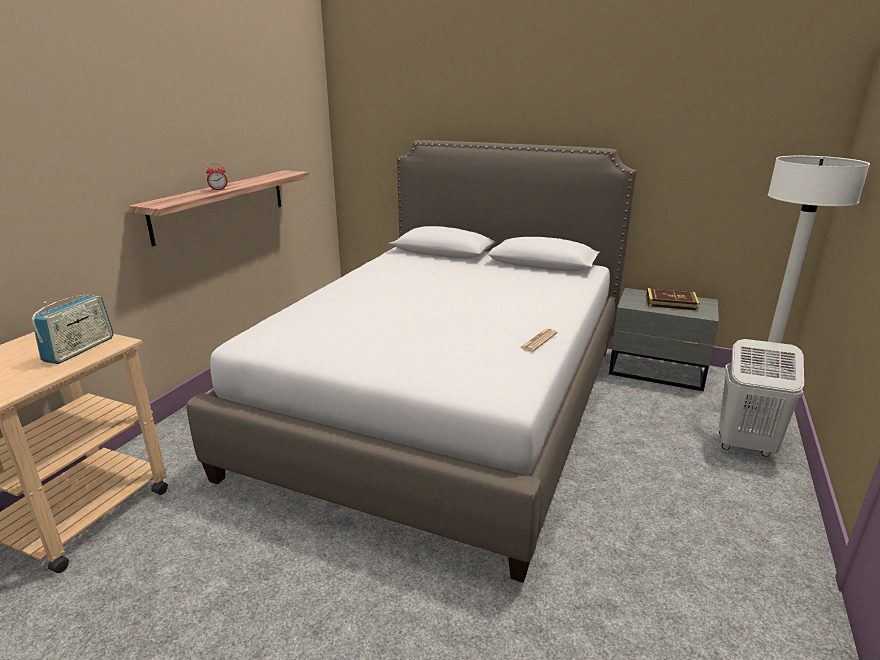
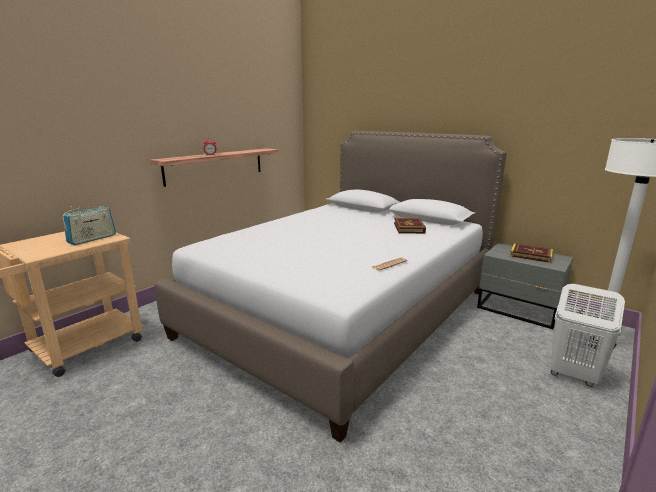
camera: 15 degrees right, 5 degrees down
(526, 281) = (409, 228): none -> book

